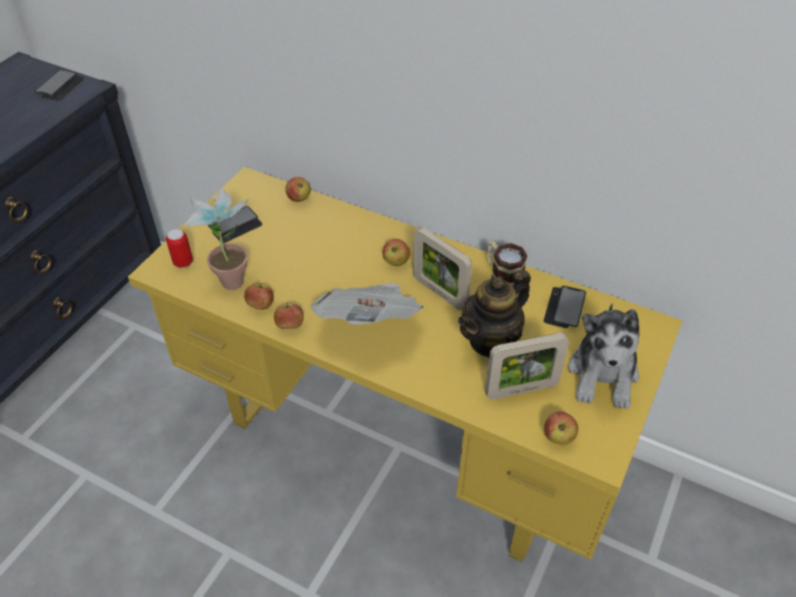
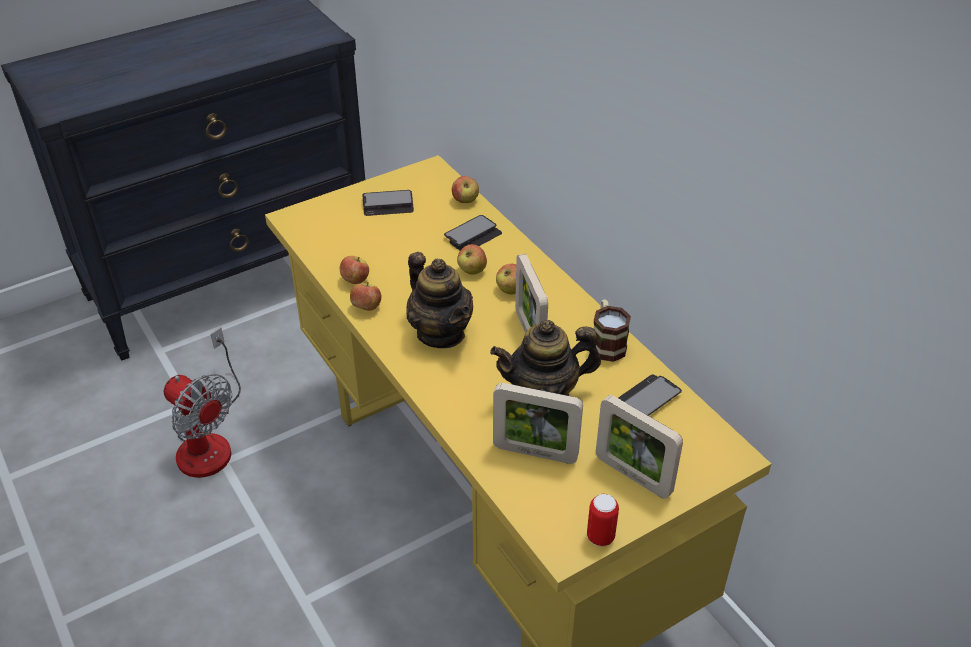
camera: 30 degrees right, 5 degrees down
(60, 86) = (307, 28): phone -> phone (473, 235)
(127, 498) = (208, 440): none -> fan
(183, 262) = (318, 219): can -> can (600, 536)
(231, 276) = (349, 246): potted plant -> none
(370, 322) = (441, 333): newspaper -> teapot
(558, 437) = (535, 510): apple -> apple (472, 270)
(603, 374) = (633, 476): plush toy -> picture frame

